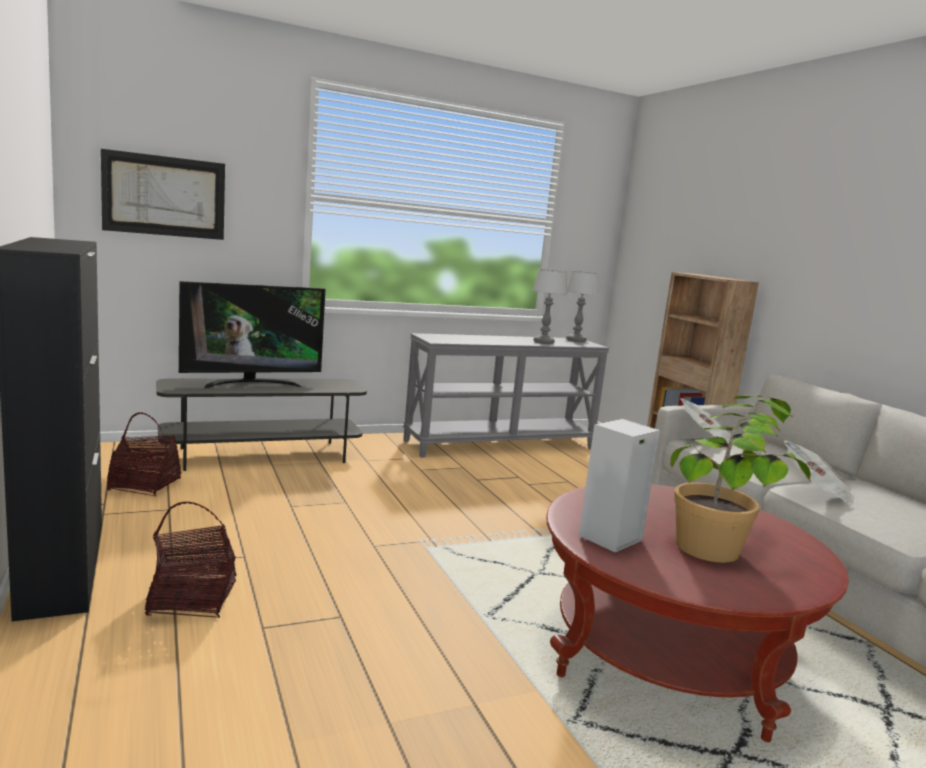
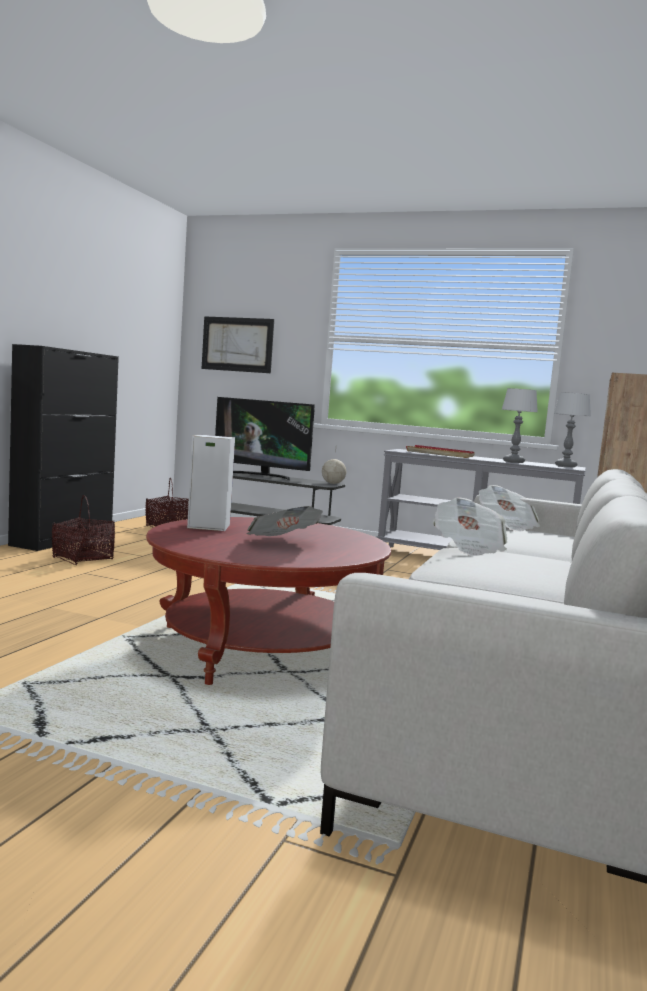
camera: 45 degrees right, 5 degrees down
(346, 382) = (333, 483): none -> globe
(474, 340) = (440, 454): none -> red tray
(723, 541) = (282, 543): potted plant -> newspaper

